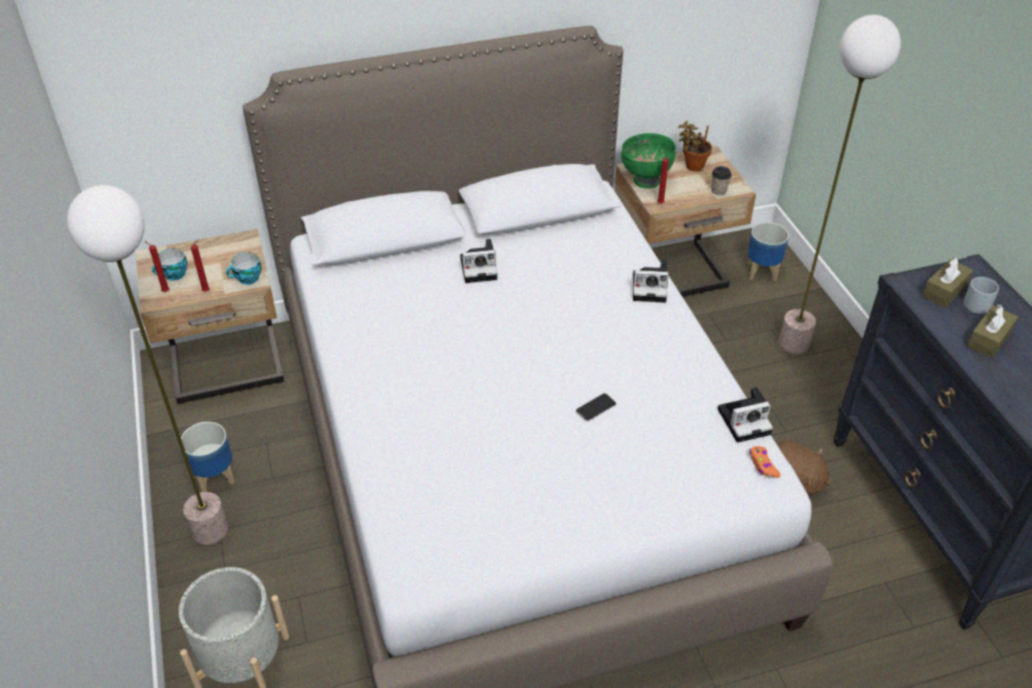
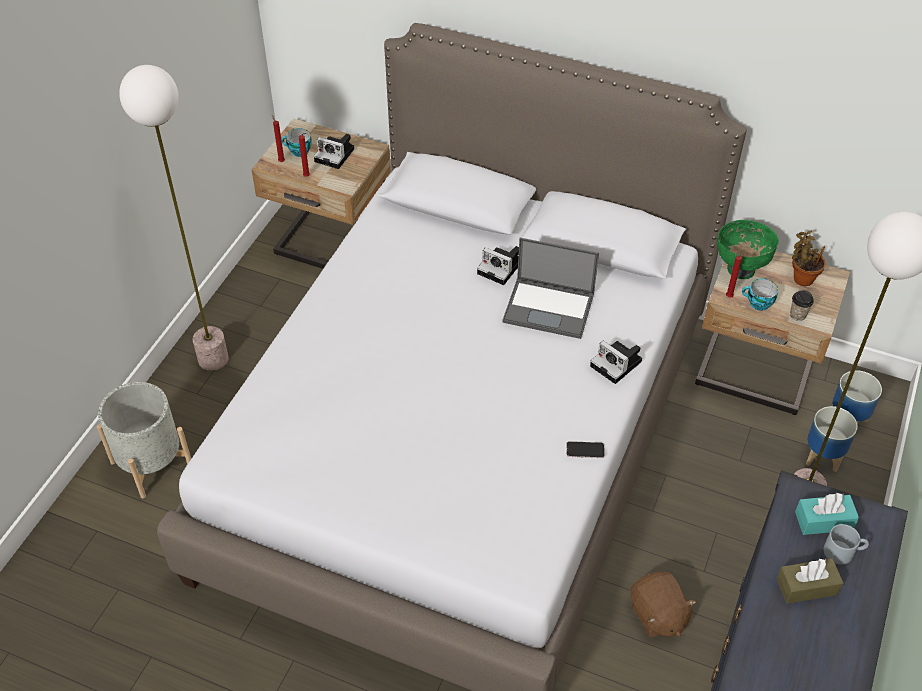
camera: 40 degrees right, 5 degrees up
(215, 477) = (249, 324): planter -> planter (822, 457)
(247, 279) = (342, 182): cup -> cup (758, 303)
(553, 276) = (550, 308): none -> laptop
(596, 408) = (462, 432): phone -> phone (585, 450)
(745, 420) = (563, 518): camera -> camera (336, 155)
(763, 465) = (535, 560): orange game controller -> none
(944, 291) = (824, 521): brown tissue box -> turquoise tissue box

